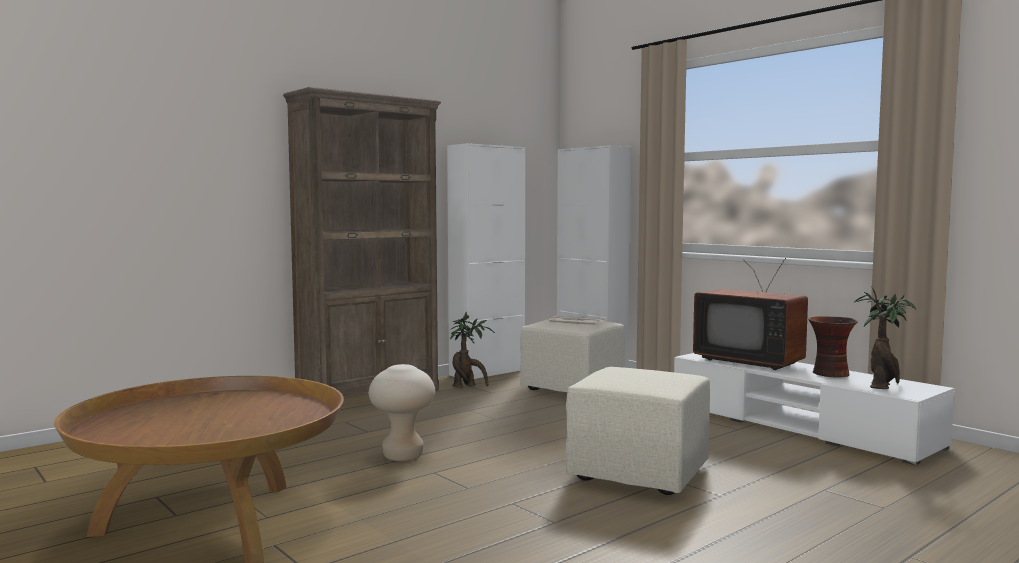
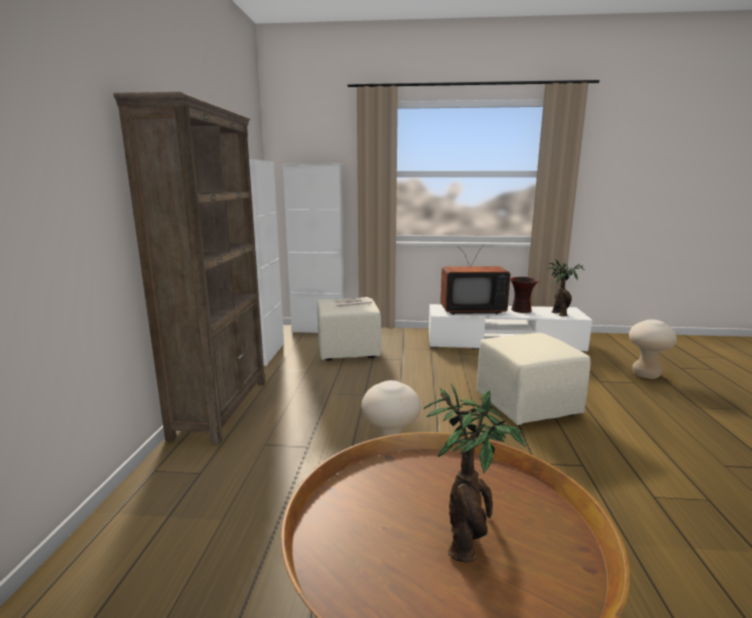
camera: 45 degrees left, 10 degrees up
(467, 386) = (278, 371): potted plant -> potted plant (467, 539)
(939, 509) = (645, 375): none -> beige stool

